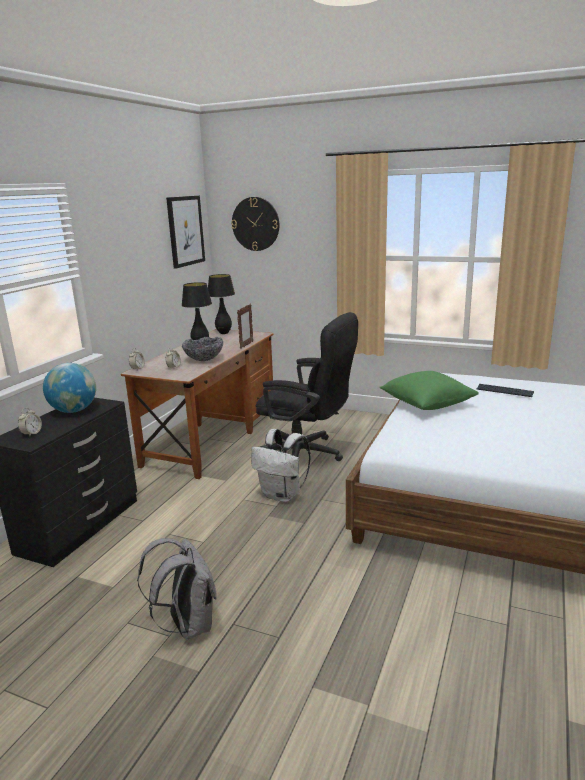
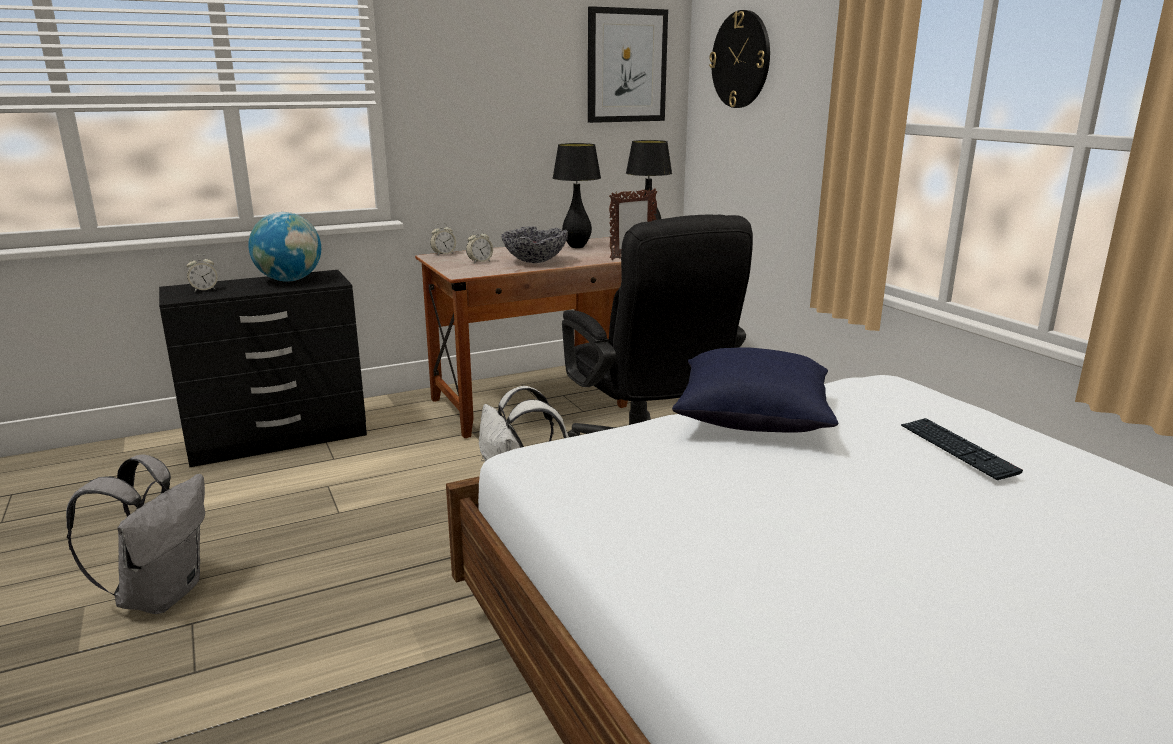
camera: 40 degrees right, 0 degrees up
(426, 404) = (753, 418): green pillow -> blue pillow

